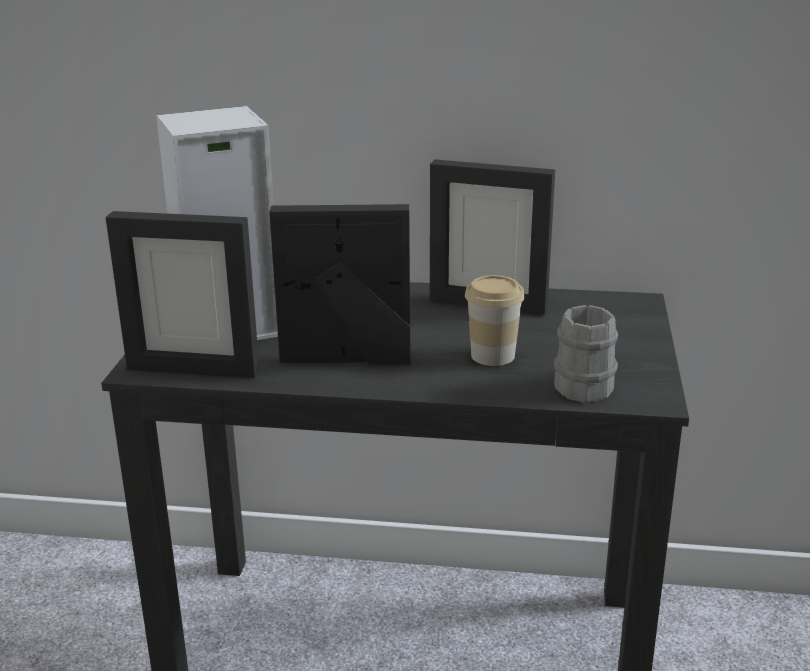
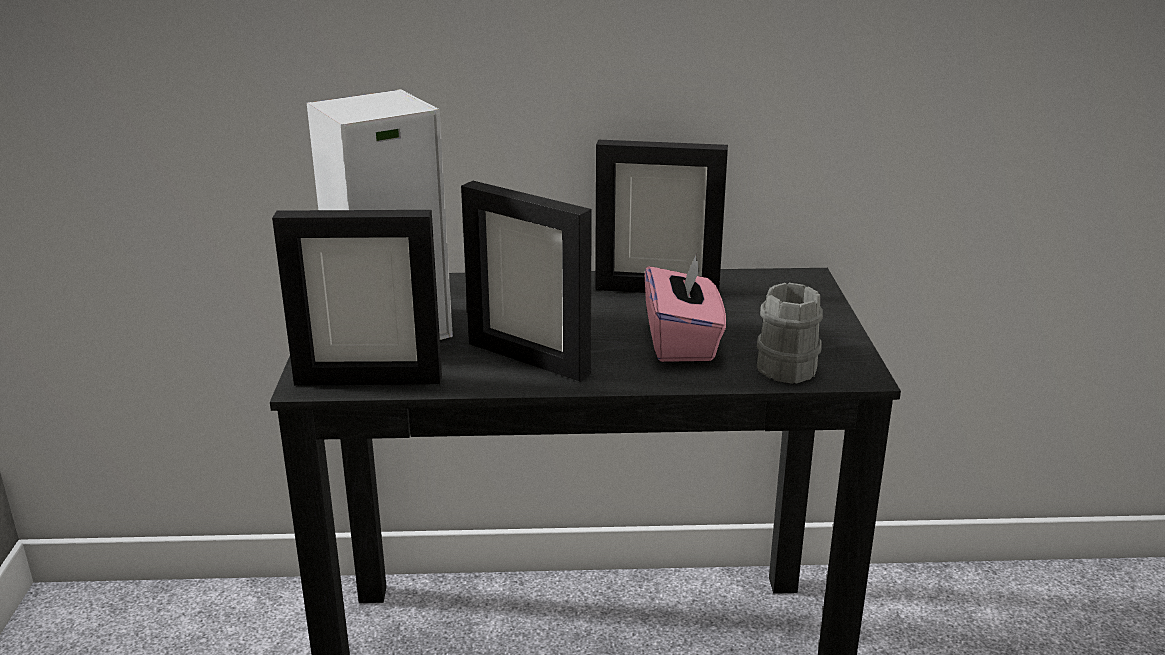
camera: 10 degrees left, 0 degrees up
(345, 360) = (530, 357): picture frame -> picture frame turned 135 degrees counterclockwise
(492, 355) = (682, 342): cup -> pink tissue box

